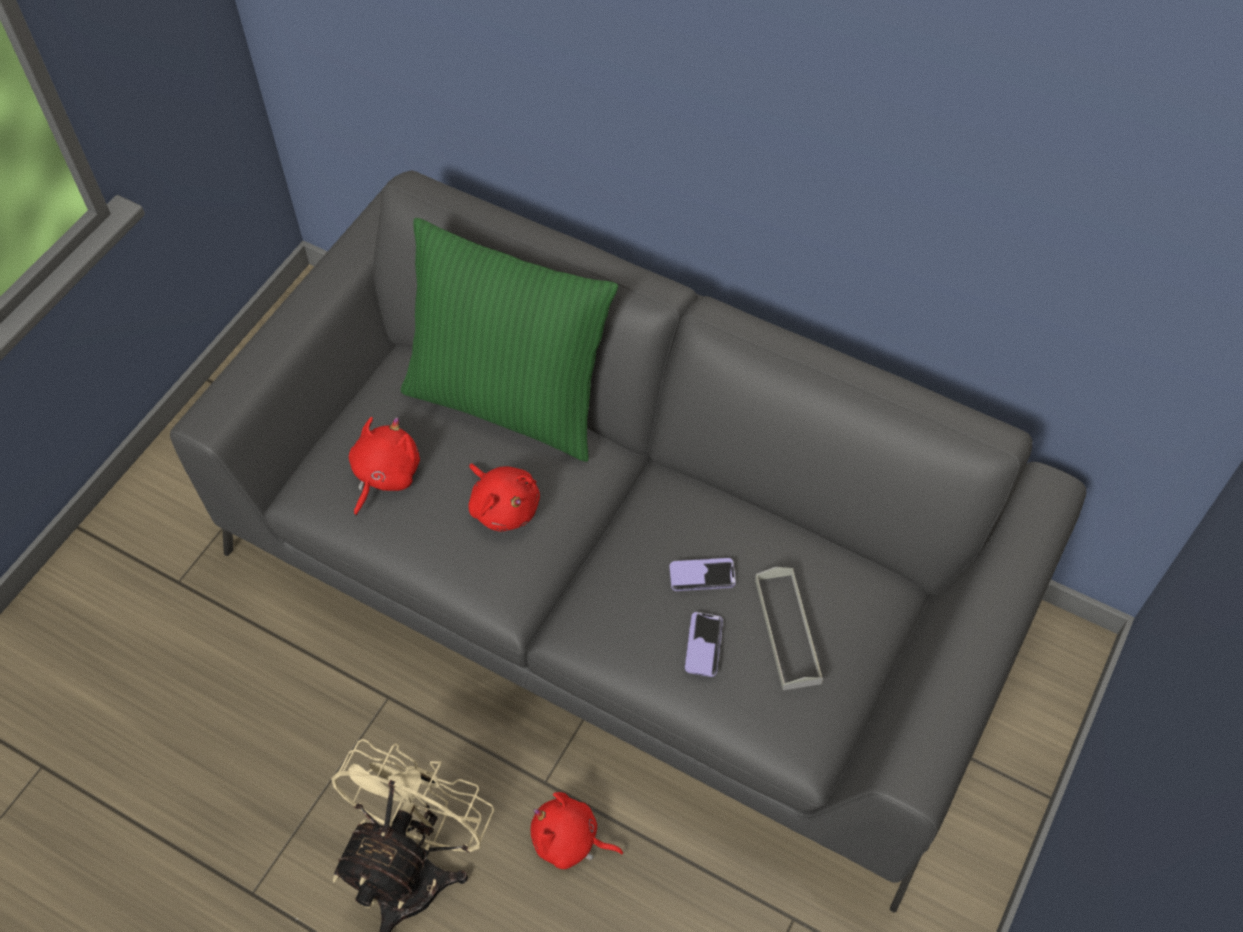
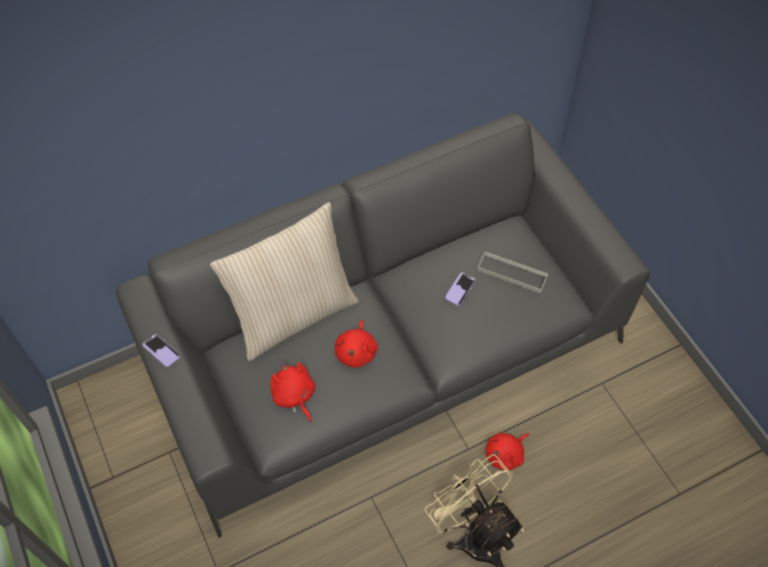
camera: 55 degrees left, 0 degrees up
(503, 506) = (357, 351): red plush toy -> red plush toy turned 105 degrees clockwise
(509, 400) = (294, 315): green pillow -> beige pillow
(703, 645) = (496, 310): phone -> phone (161, 351)

